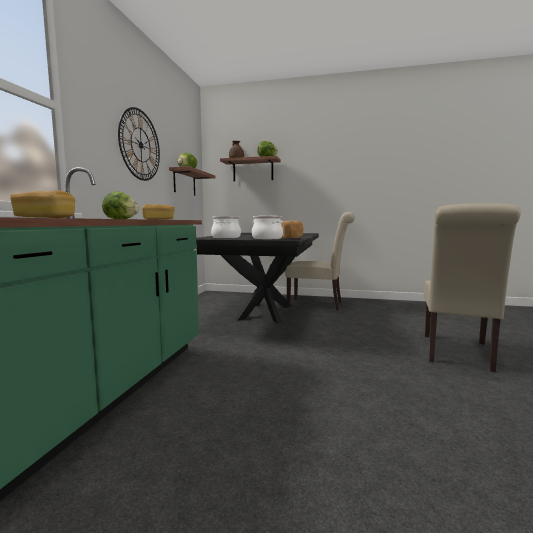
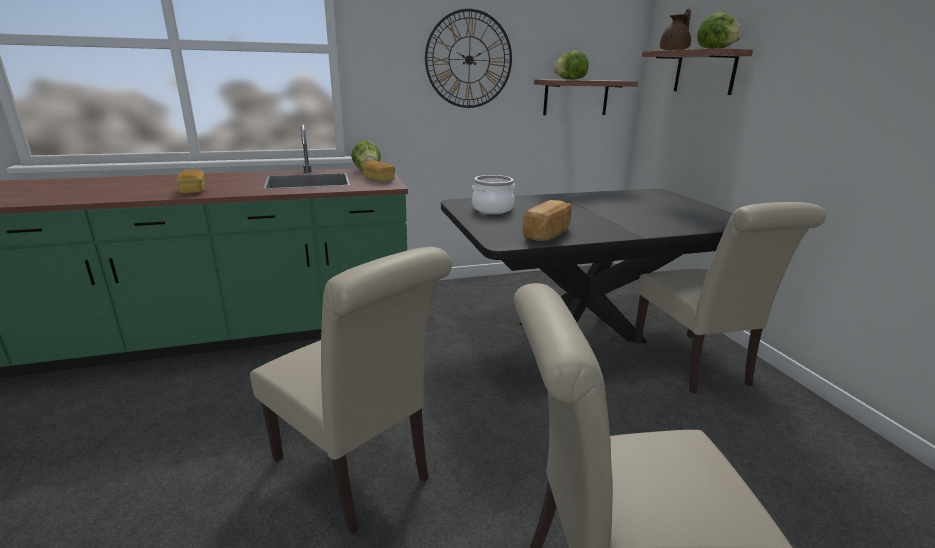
camera: 60 degrees right, 15 degrees up
(267, 238) = (502, 228): cooking pot -> none
(352, 395) = (357, 472): none -> beige chair

